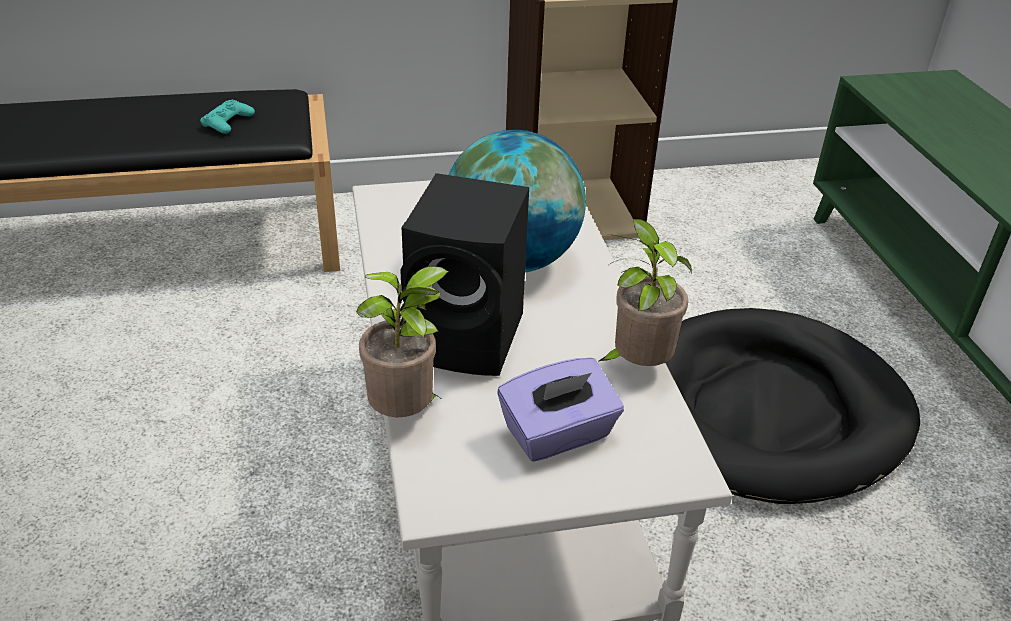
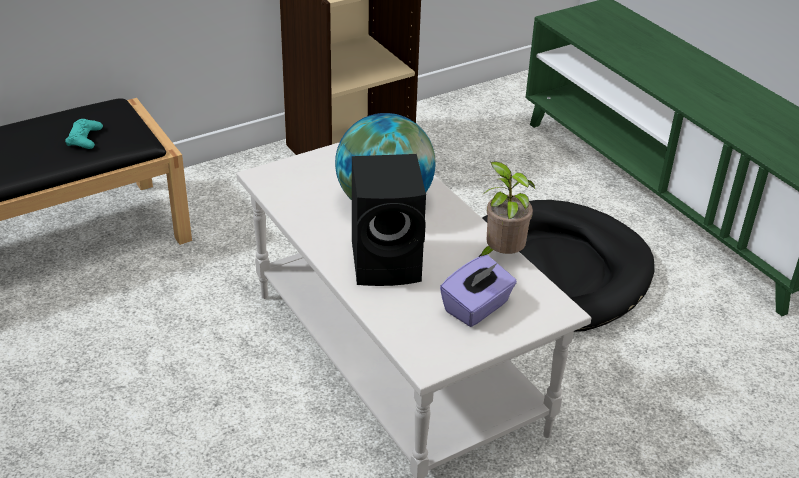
camera: 20 degrees left, 0 degrees up
(406, 415) = (378, 319): potted plant -> none

